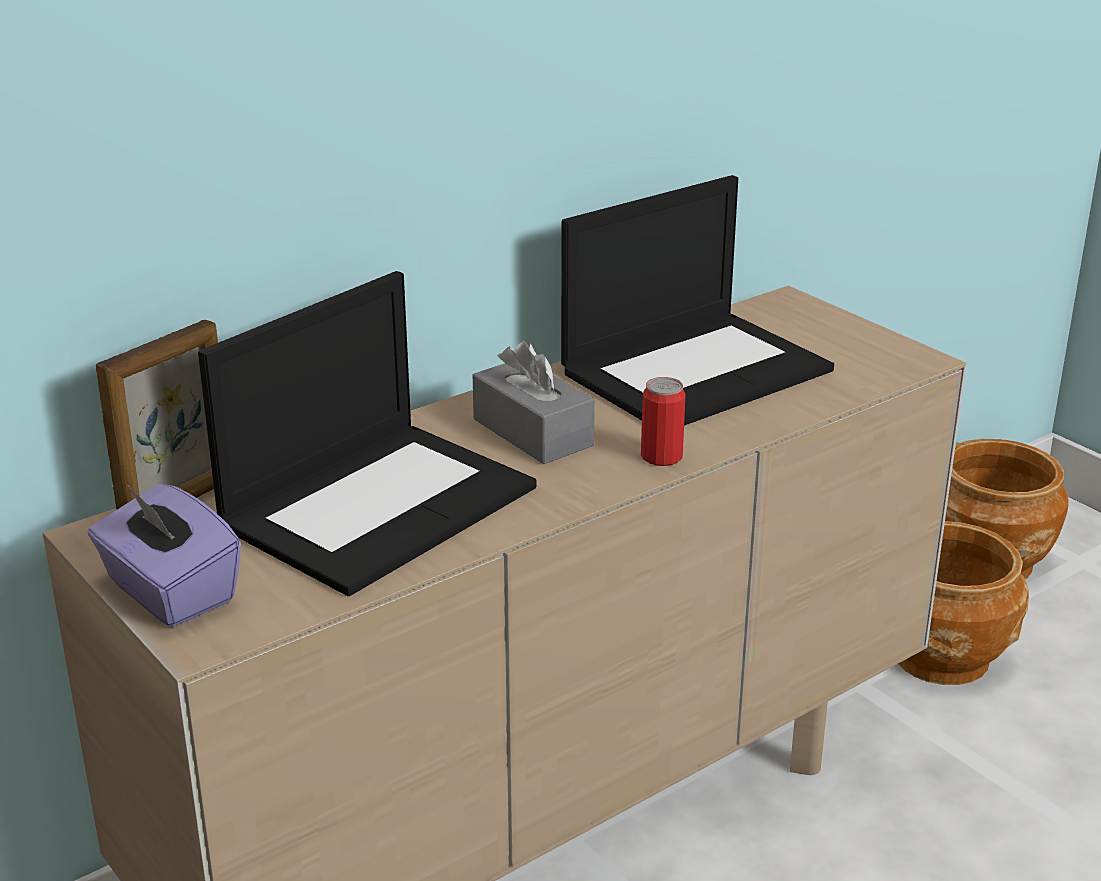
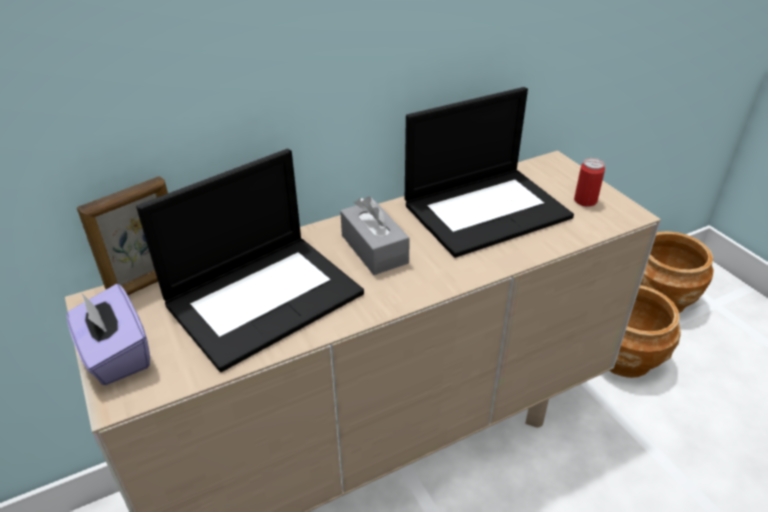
camera: 10 degrees right, 10 degrees up
(661, 457) = (448, 277): can -> can (585, 200)

